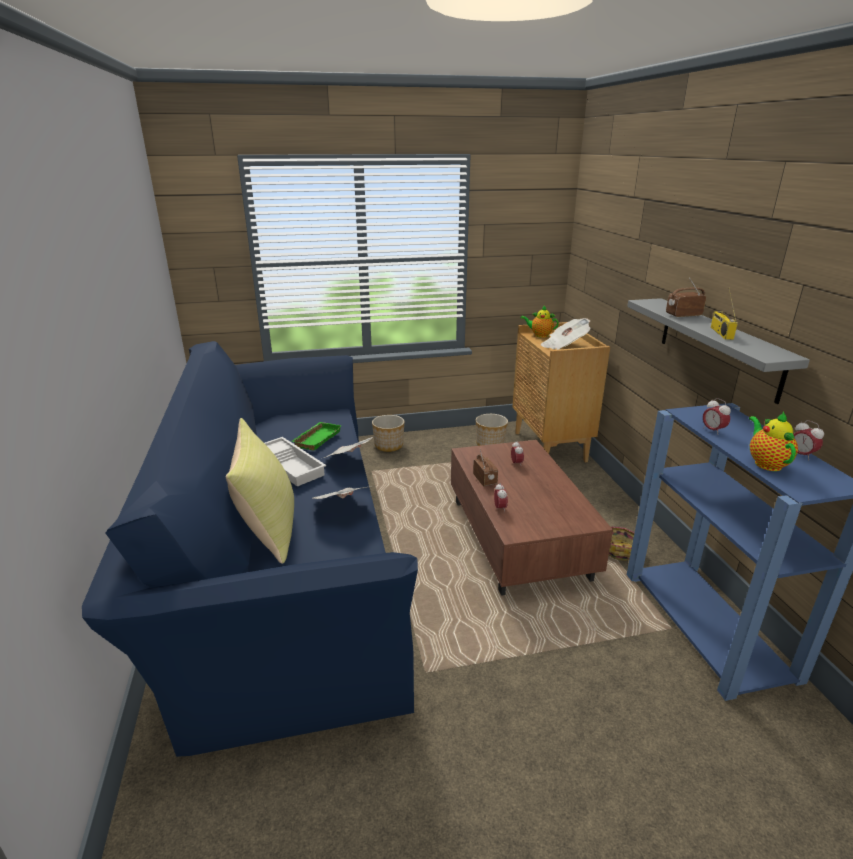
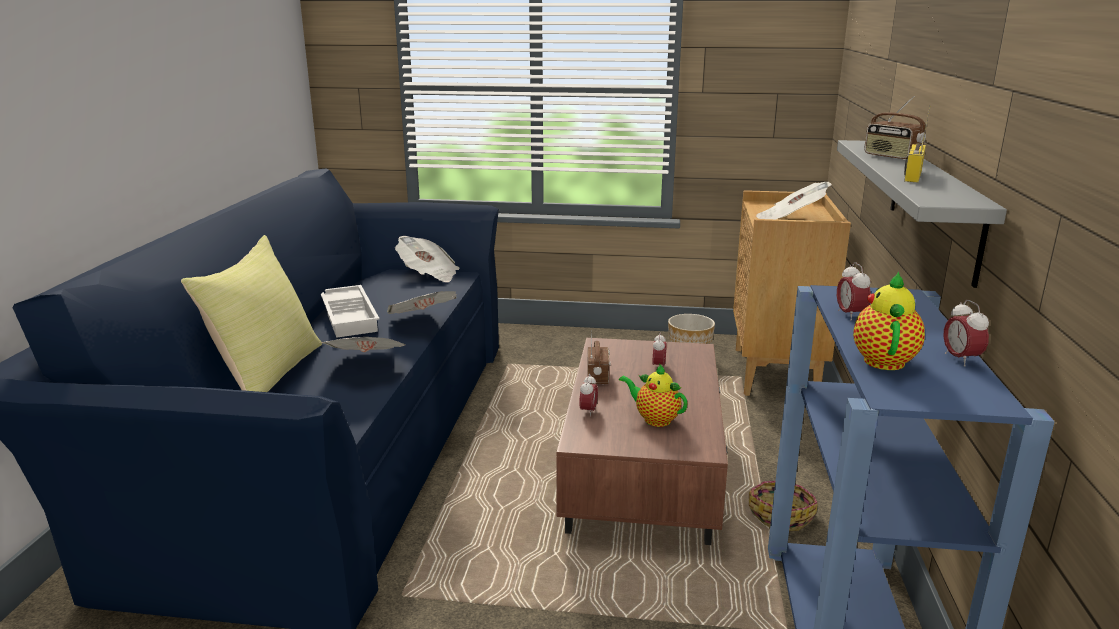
camera: 20 degrees right, 5 degrees down
(314, 416) = (429, 275): none -> newspaper
(316, 438) = (407, 295): green tray -> none
(389, 445) = (552, 339): planter -> none
(539, 335) = (769, 206): teapot -> teapot (654, 419)
(683, 315) = (891, 157): radio -> radio turned 135 degrees counterclockwise

